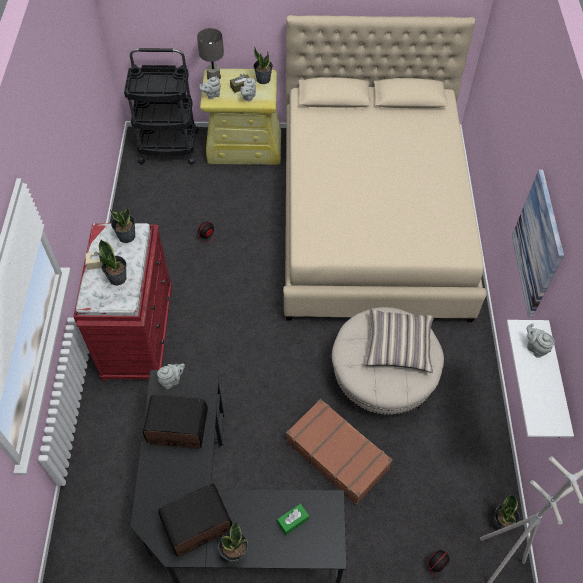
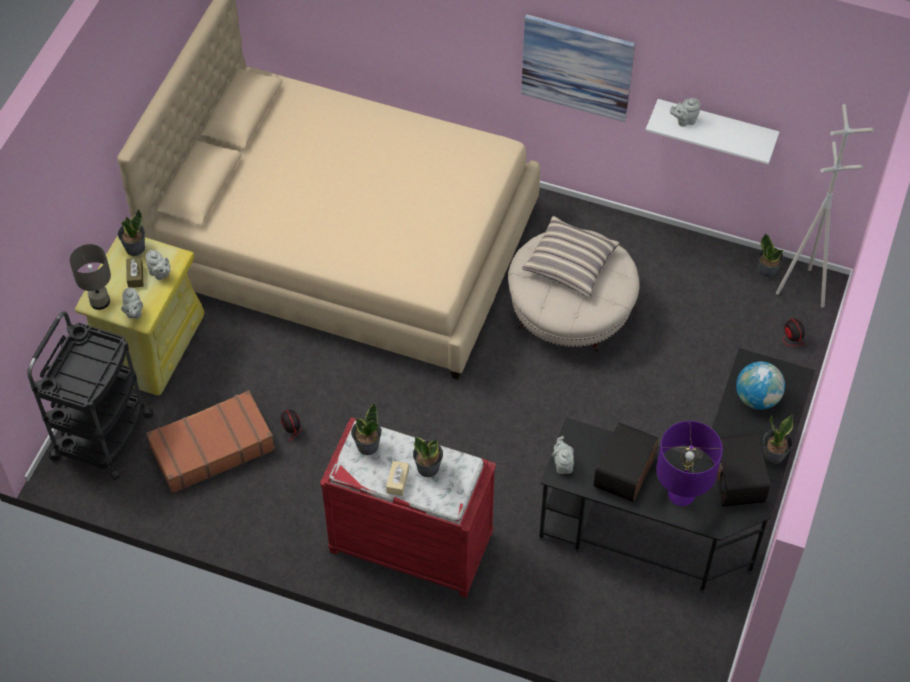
camera: 70 degrees left, 0 degrees up
(166, 481) = (681, 496): none -> purple table lamp
(293, 521) = (757, 398): green tissue box -> globe
(337, 454) = (648, 383): brown suitcase -> brown suitcase (212, 448)

